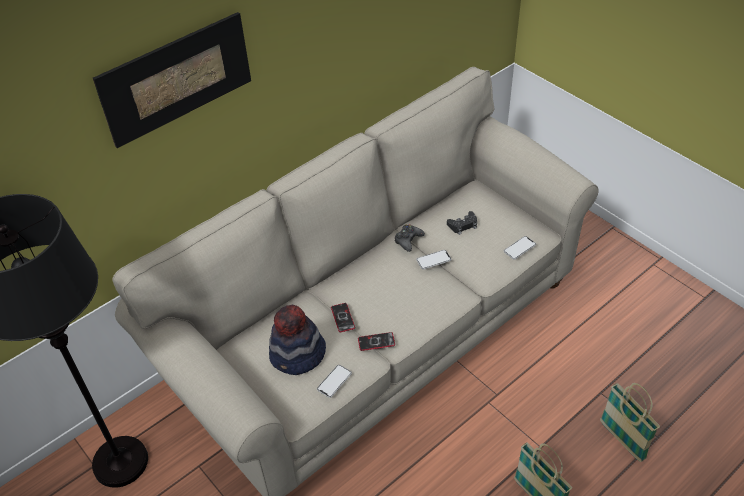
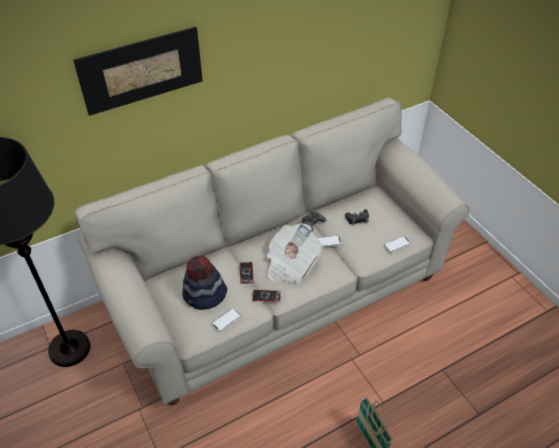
camera: 10 degrees right, 0 degrees up
(395, 296) = (290, 264): none -> newspaper
(622, 440) = (449, 410): basket -> none

